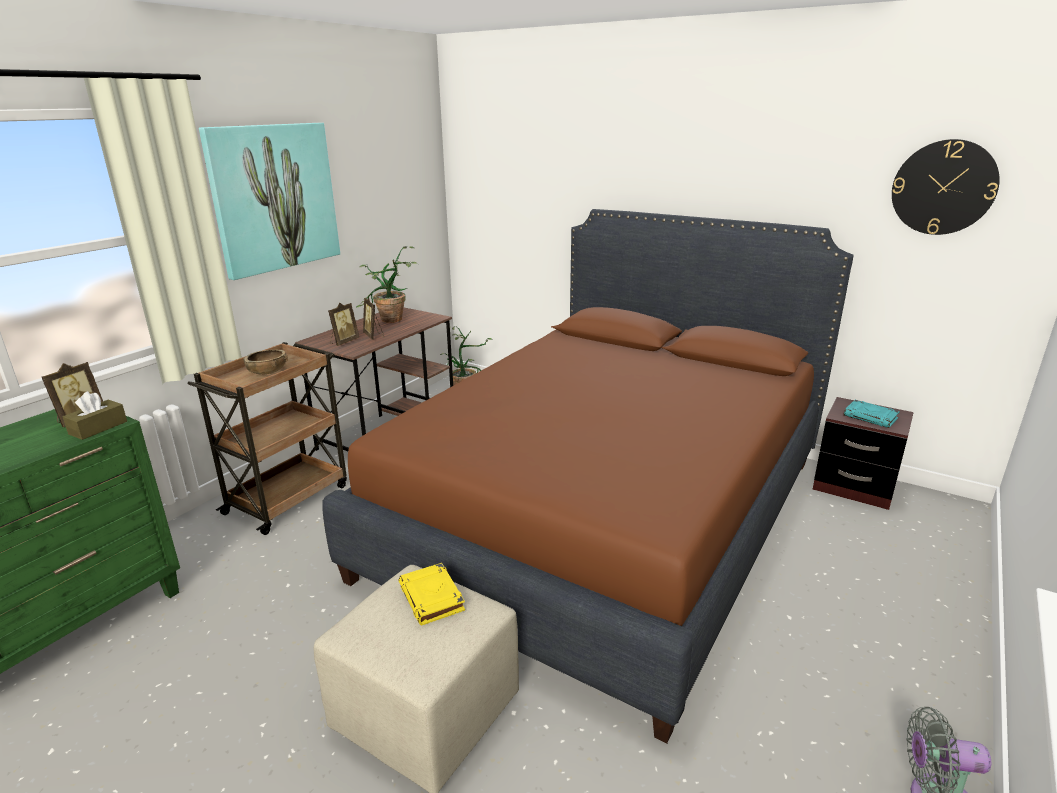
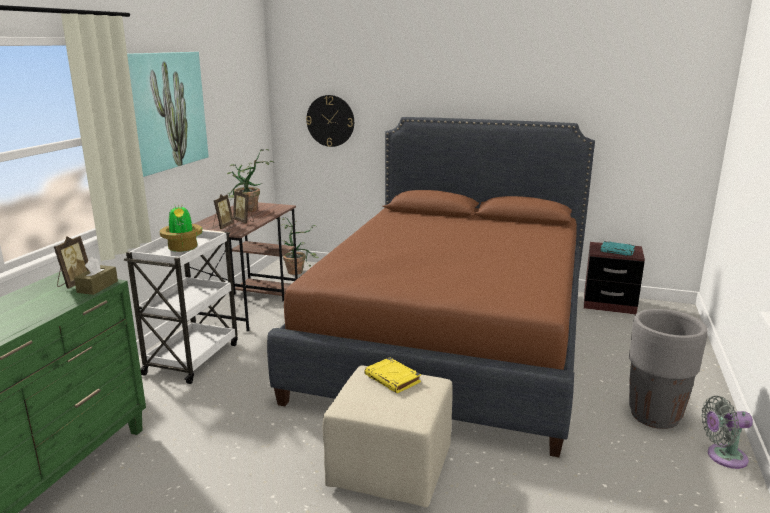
camera: 15 degrees left, 5 degrees down
(268, 372) = (183, 248): brown bowl -> potted plant
(289, 498) = (193, 358): brown cart -> white cart
(847, 697) = (654, 416): none -> grey planter
(943, 187) = (646, 93): wall clock -> wall clock (330, 121)

